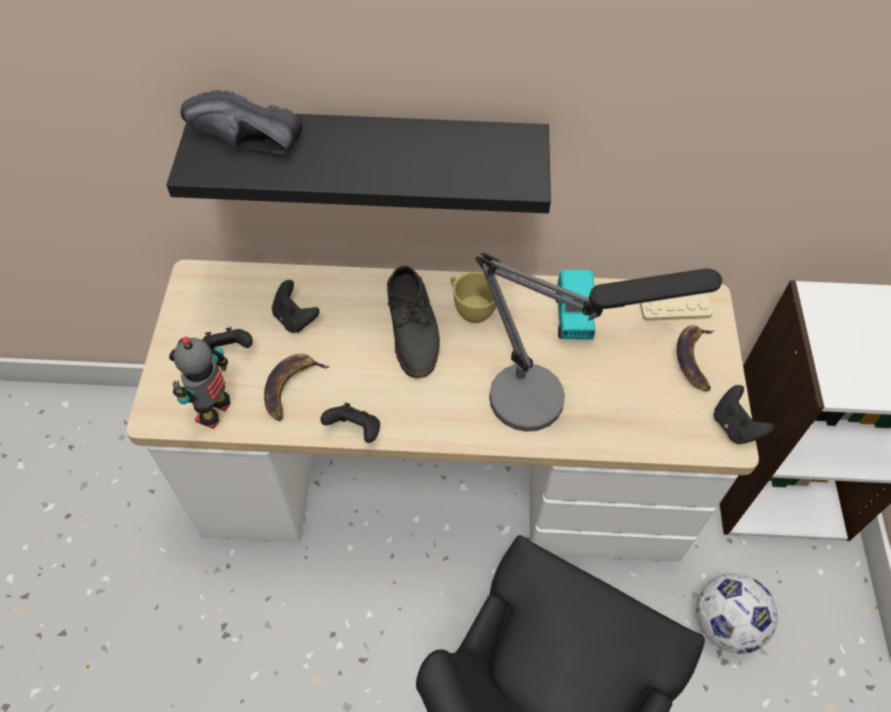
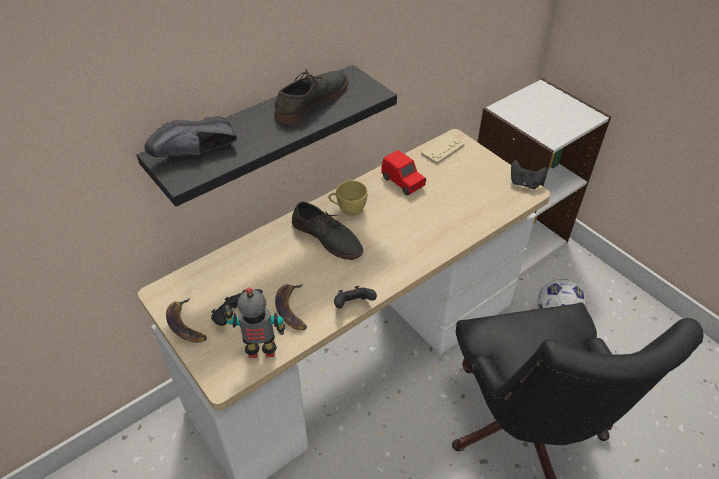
camera: 40 degrees left, 10 degrees down
(216, 413) = (261, 352): toy robot -> toy robot turned 105 degrees clockwise
(295, 318) = (253, 274): black game controller -> none
(437, 148) = (311, 100): none -> grey shoe
(550, 398) = (433, 224): table lamp -> none
(573, 317) = (403, 182): turquoise toy car -> red toy car
(693, 359) = (476, 167): banana -> banana (185, 324)

